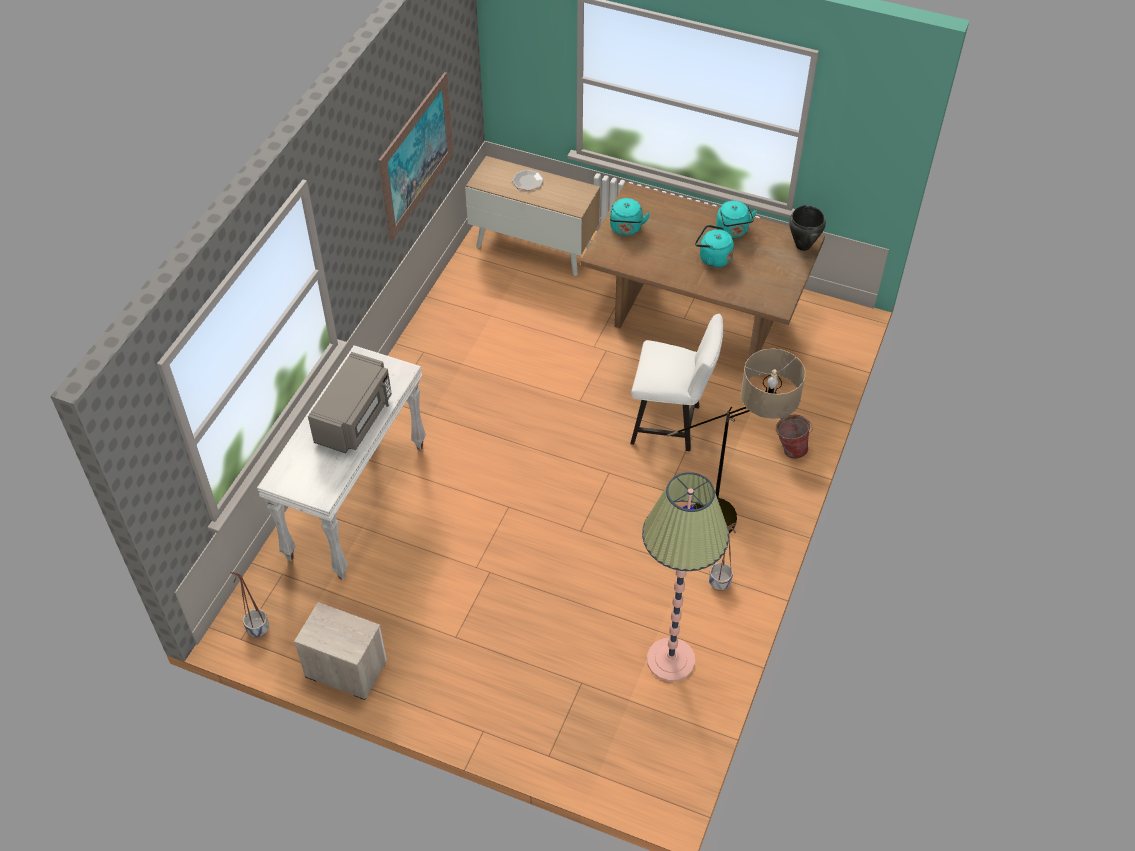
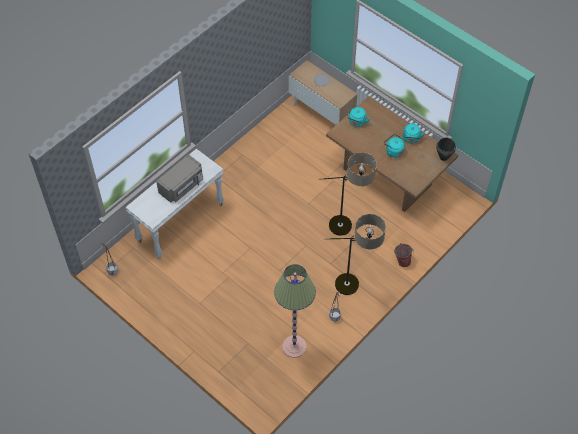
camera: 20 degrees right, 5 degrees up
(345, 668) = (144, 302): nightstand -> none
(416, 156) = (257, 59): picture -> none
(671, 424) = (348, 230): white chair -> floor lamp

